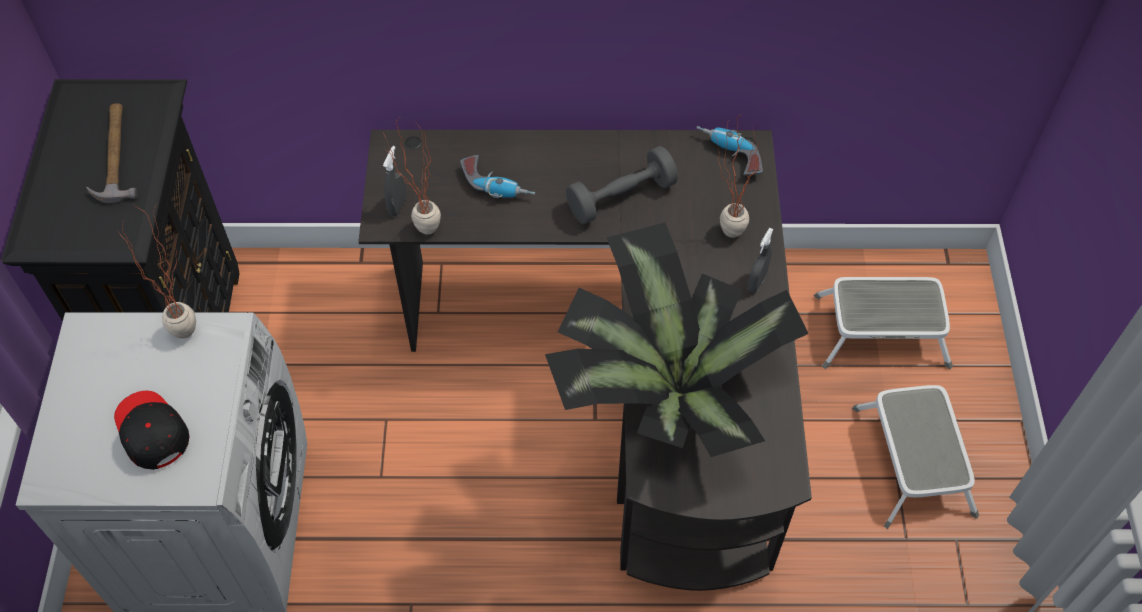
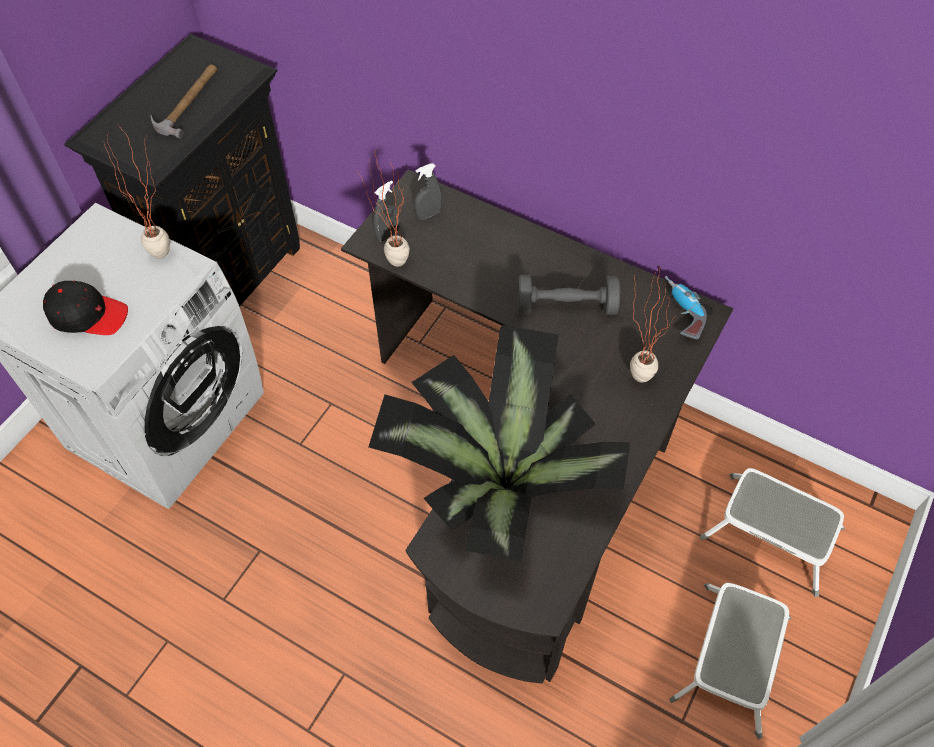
camera: 30 degrees right, 0 degrees up
(151, 432) = (88, 314): black cap -> black cap turned 105 degrees clockwise
(497, 185) = (474, 252): power drill -> none
(756, 282) = (634, 428): grey spray bottle -> grey spray bottle (428, 214)

